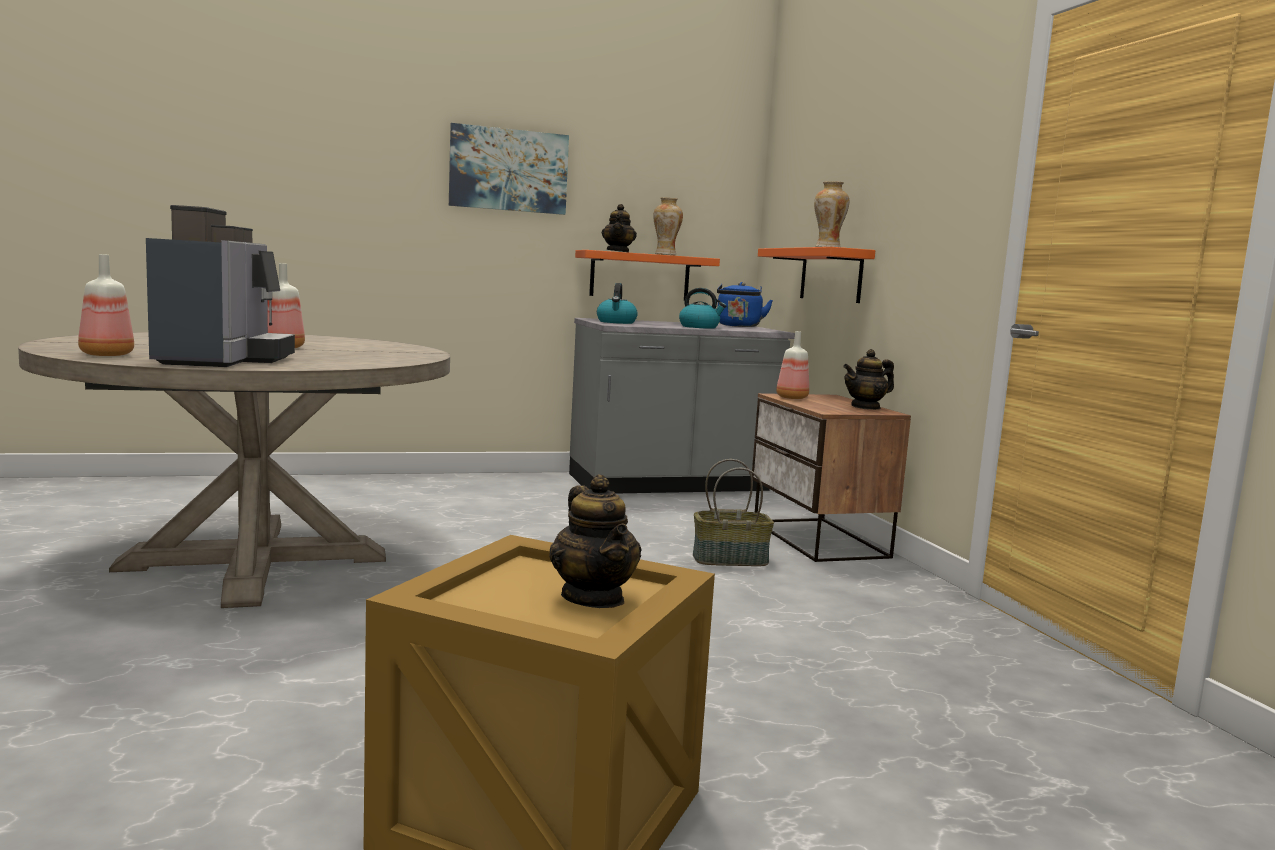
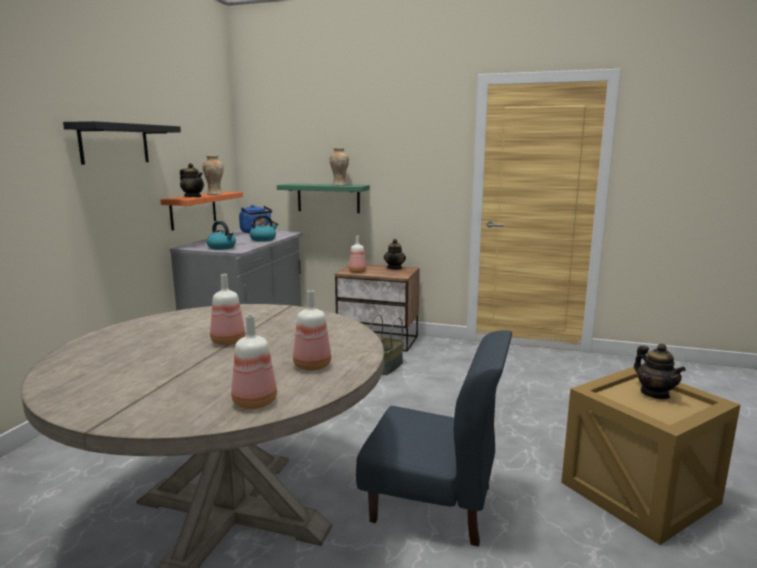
camera: 55 degrees left, 5 degrees up
(224, 360) = (311, 366): coffee machine -> bottle
(353, 649) = (433, 503): none -> blue chair
(508, 170) = (114, 144): picture -> black shelf
(593, 598) = (655, 394): teapot -> teapot turned 60 degrees clockwise
(831, 275) = (328, 198): orange shelf -> green shelf

